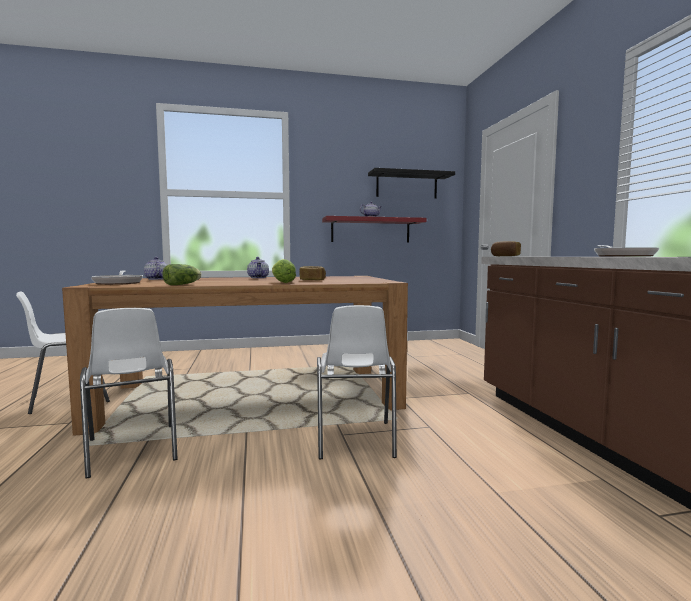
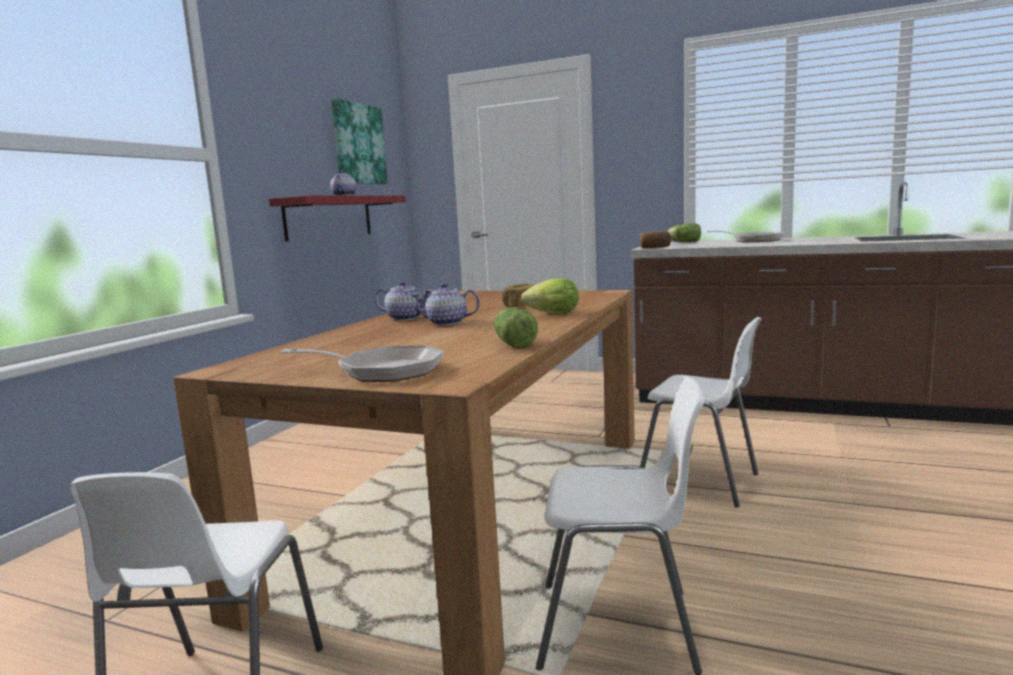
camera: 55 degrees left, 5 degrees up
(156, 279) = (303, 356): teapot -> teapot (446, 323)
(406, 185) = (358, 144): black shelf -> picture
(577, 256) = (683, 242): none -> lettuce

